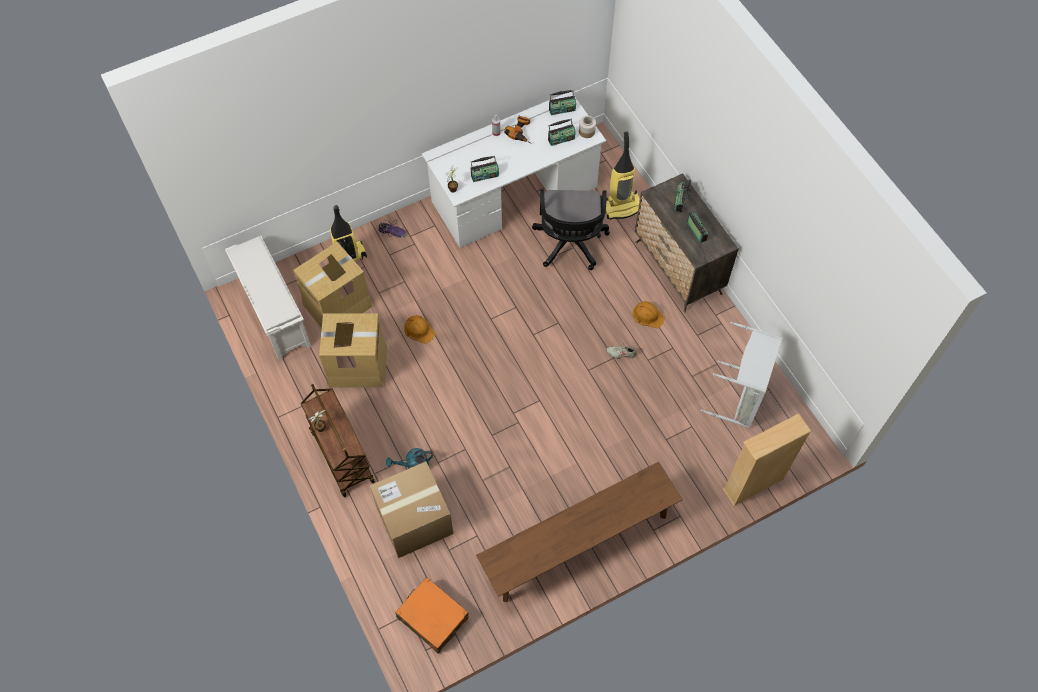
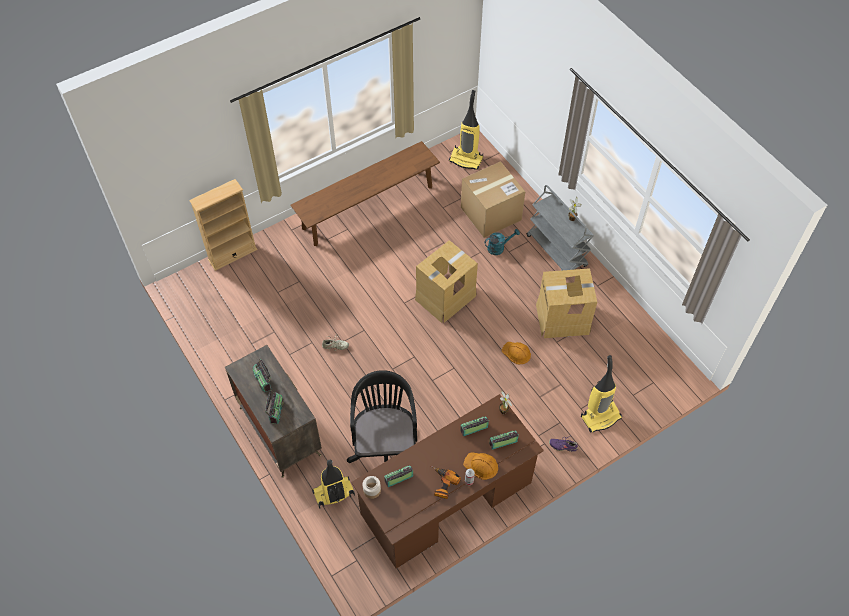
camera: 175 degrees right, 5 degrees down
(274, 314) = (649, 357): white shoe rack -> none
(338, 305) = (594, 370): cardboard box -> cardboard box (445, 297)
(341, 455) = (557, 251): brown cart -> grey cart
(432, 617) = (466, 159): orange suitcase -> vacuum cleaner
(514, 194) = (447, 499): white desk -> brown desk
(562, 109) = (400, 517): radio -> radio (503, 443)
(648, 315) = (310, 382): orange hard hat -> orange hard hat (481, 465)
(741, 397) = (234, 318): grey laundry basket -> none

